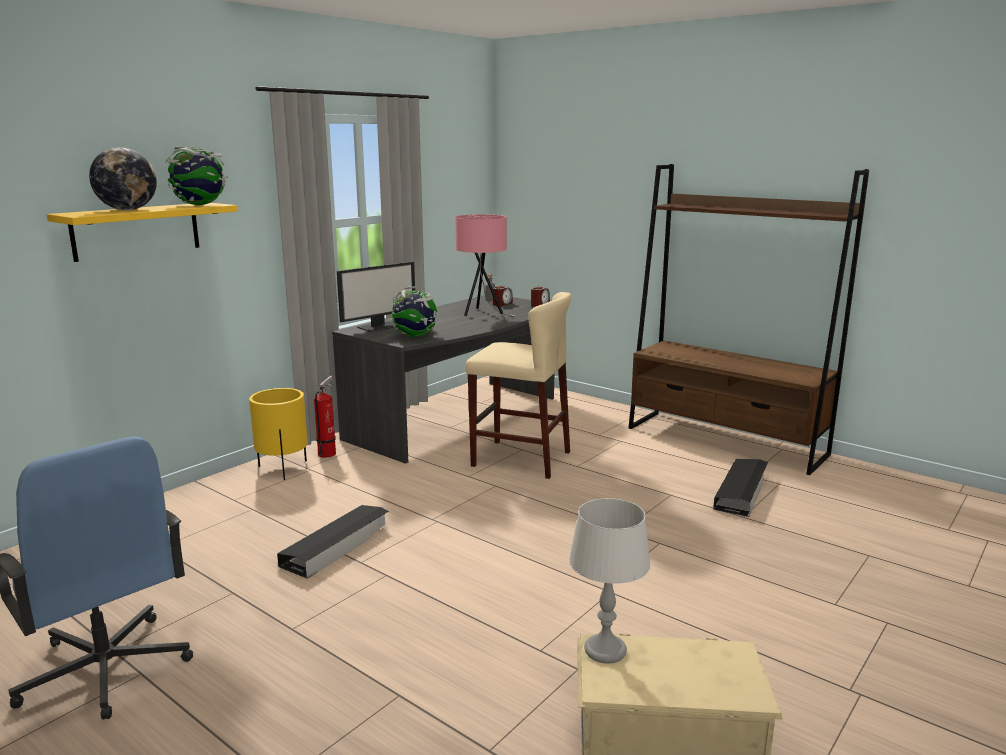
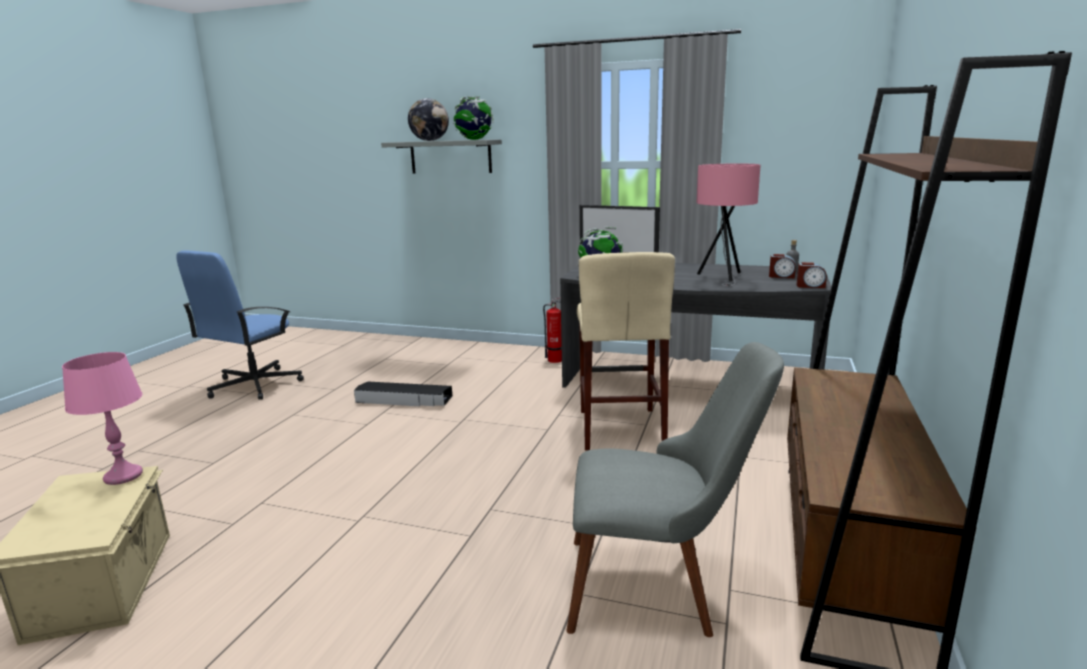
camera: 70 degrees right, 0 degrees up
(136, 231) = (450, 157): yellow shelf -> grey shelf
(283, 469) = (516, 355): yellow planter -> none
(606, 650) = (123, 476): grey table lamp -> pink table lamp
(741, 492) = (660, 585): black storage box -> grey chair

